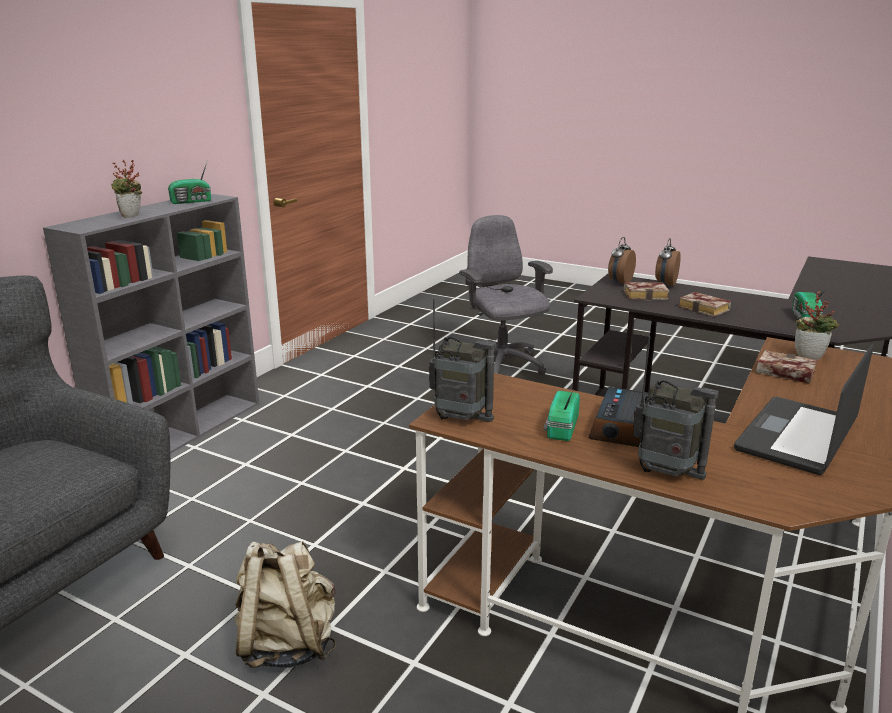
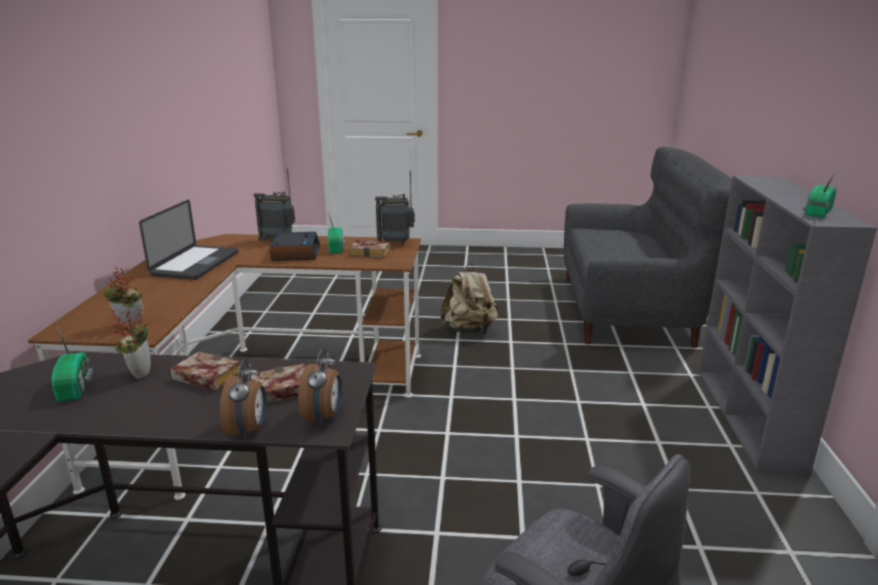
camera: 155 degrees right, 0 degrees up
(131, 217) = (772, 189): potted plant -> potted plant (139, 372)
(782, 372) = (170, 304): book -> book (371, 252)

